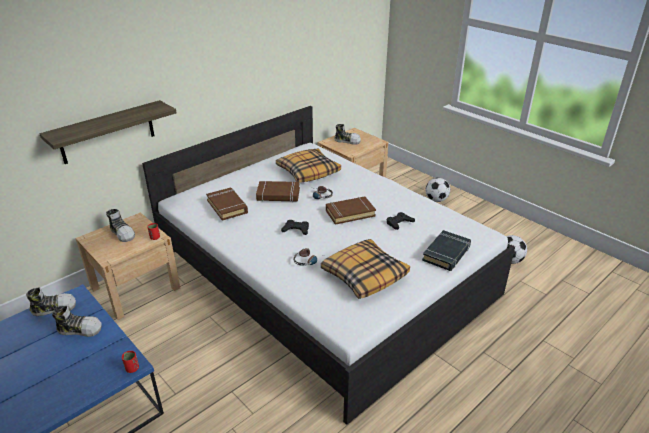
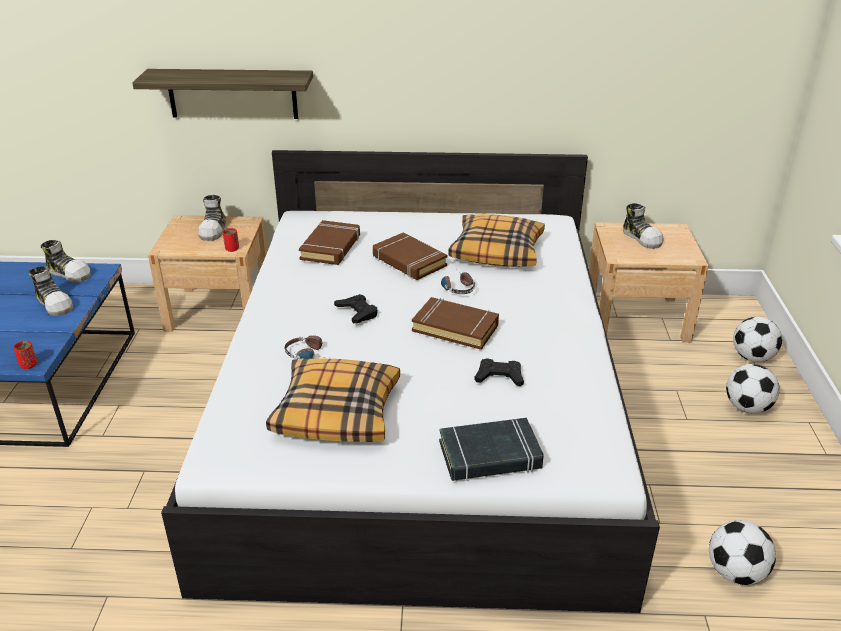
camera: 45 degrees right, 0 degrees up
(412, 179) = (752, 357): none -> football

